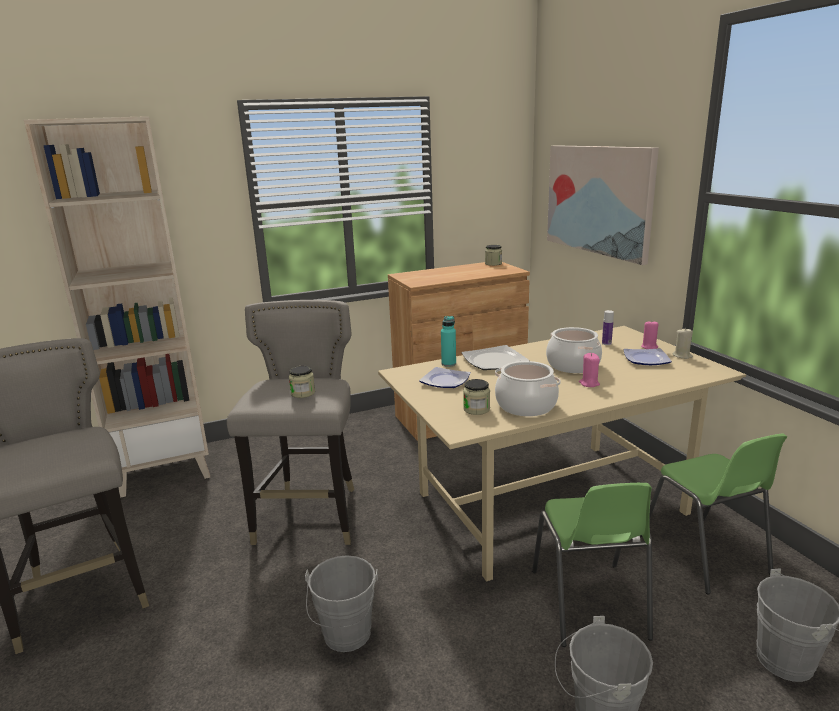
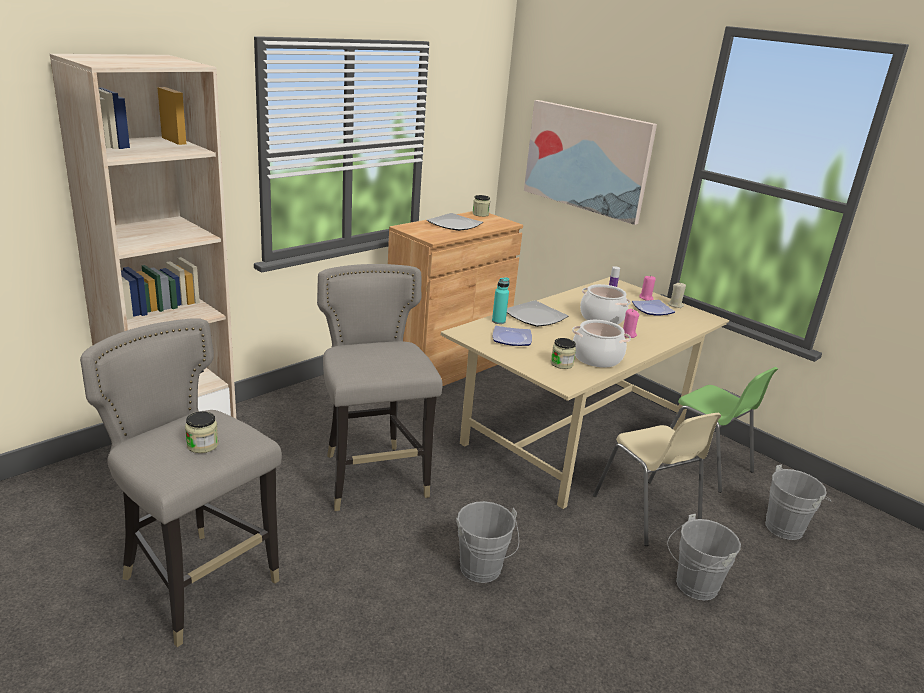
camera: 25 degrees left, 5 degrees up
(303, 393) = (392, 359): jar -> jar (202, 445)
(455, 272) = (455, 224): none -> plate
(589, 604) = (646, 513): green chair -> beige chair

